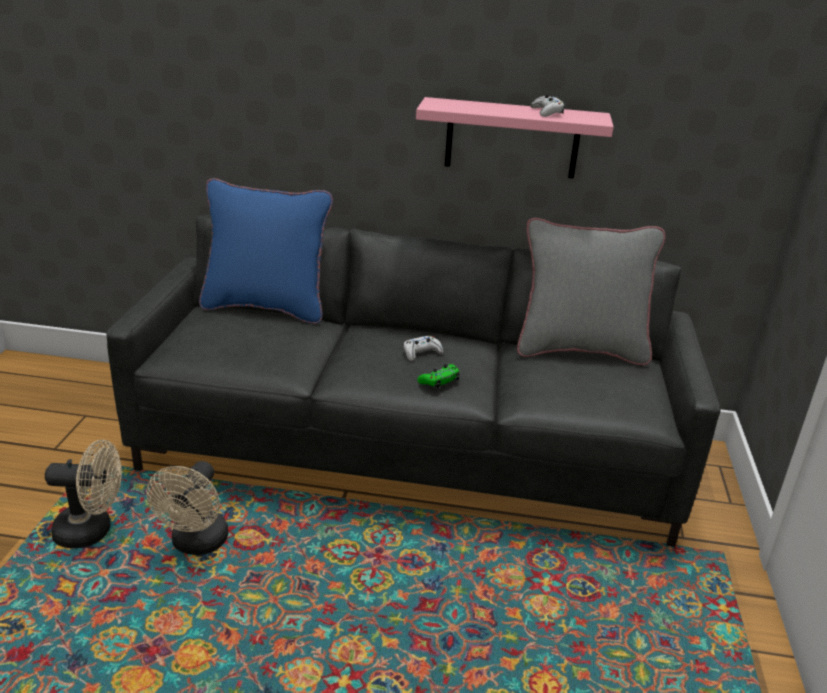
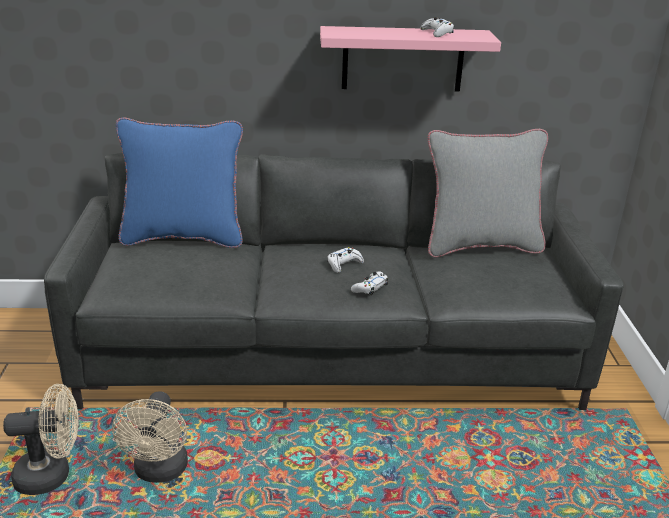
camera: 10 degrees left, 0 degrees up
(439, 381) = (370, 288): green game controller -> white game controller

